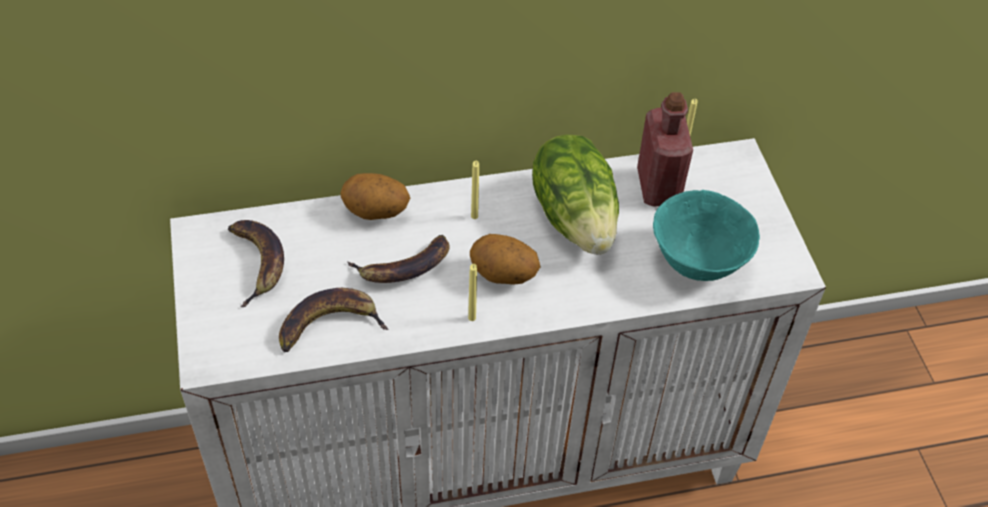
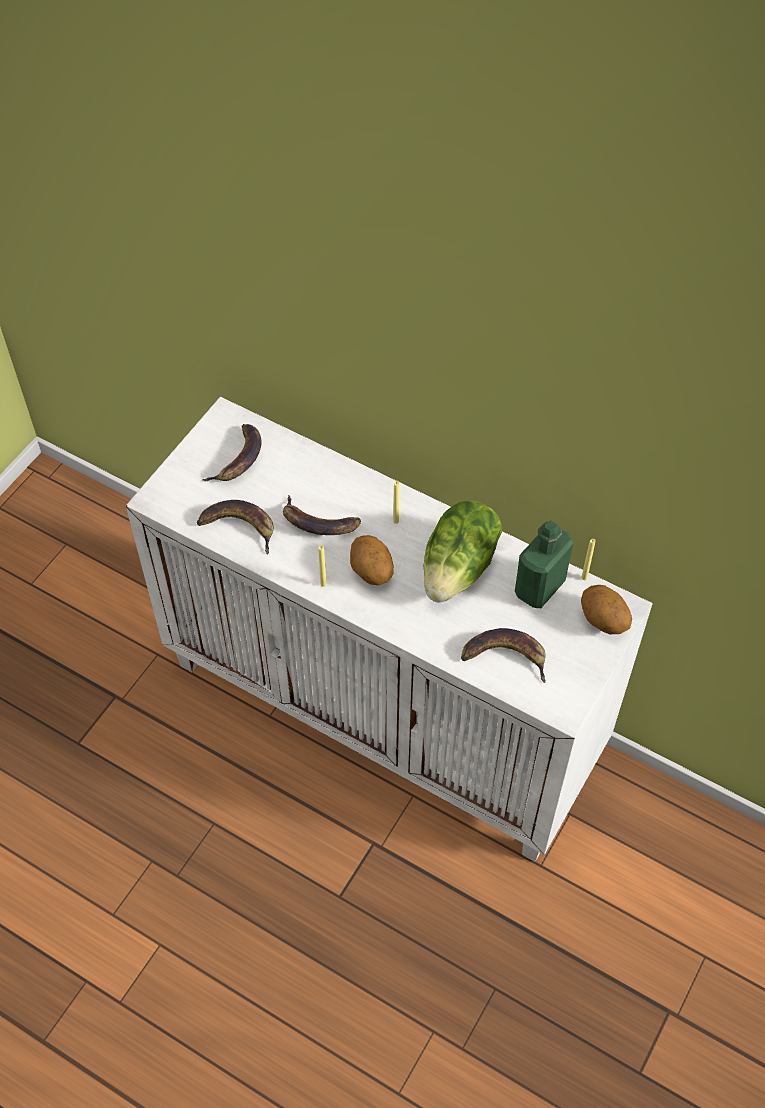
camera: 45 degrees right, 5 degrees up
(375, 213) = (338, 475): potato -> potato (602, 621)
(658, 187) = (539, 587): red bottle -> green bottle
(697, 262) = (505, 656): turquoise bowl -> banana

